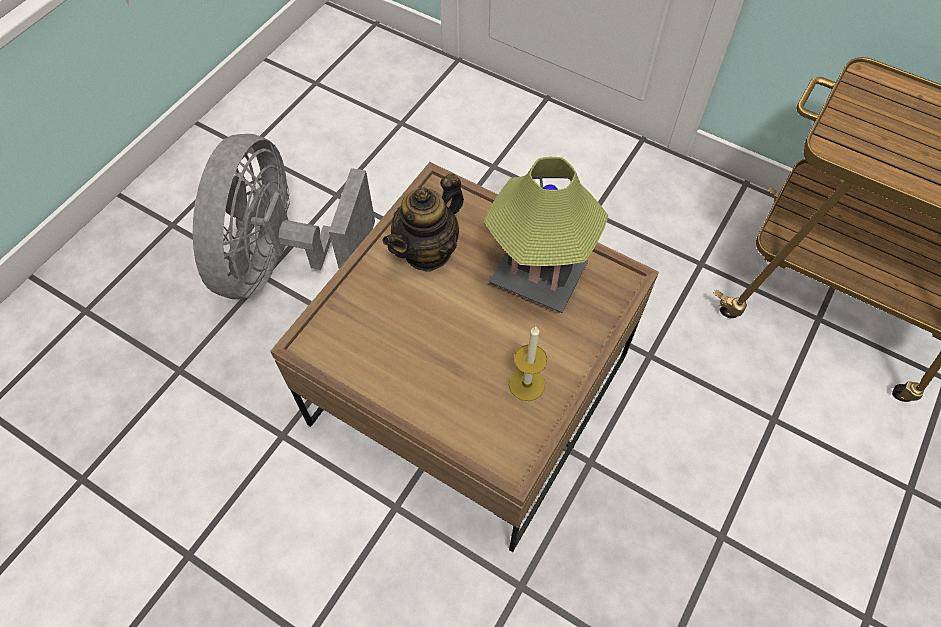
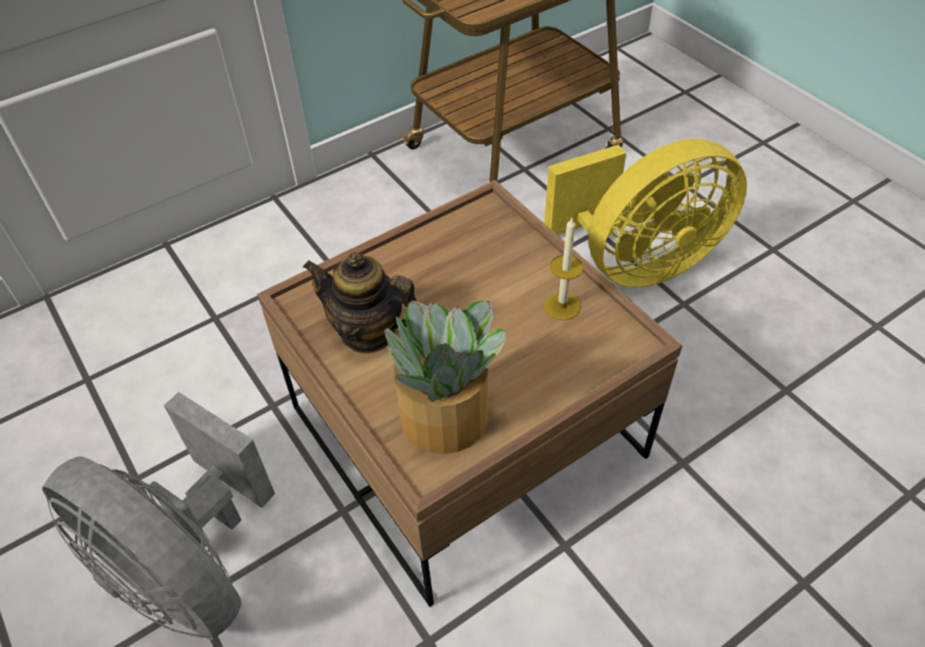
camera: 65 degrees left, 10 degrees down
(364, 339) = (446, 420): none -> potted plant
(428, 251) = (368, 332): teapot -> teapot turned 135 degrees clockwise
(537, 277) = (451, 260): table lamp -> none
(751, 473) = (637, 263): none -> yellow fan

